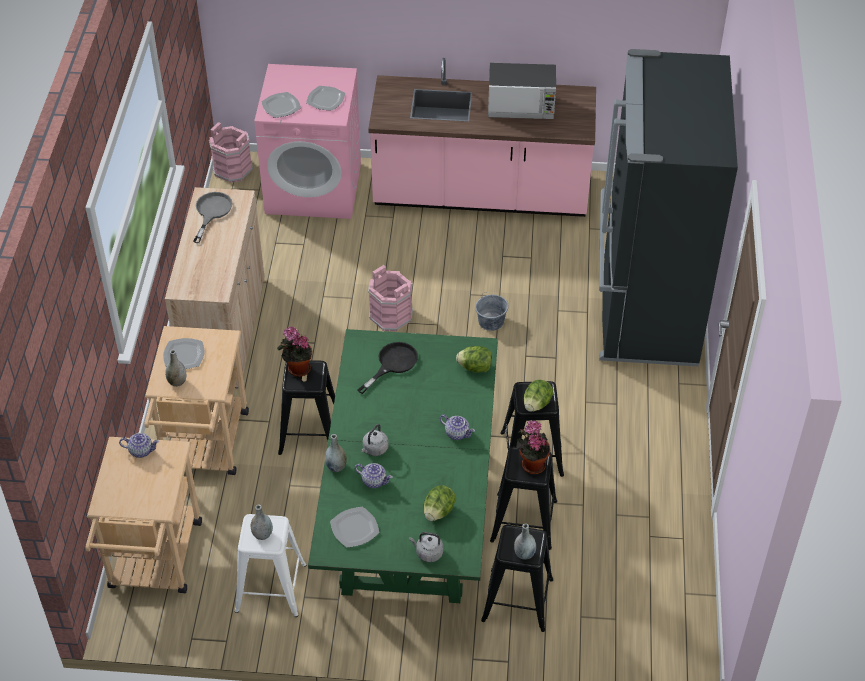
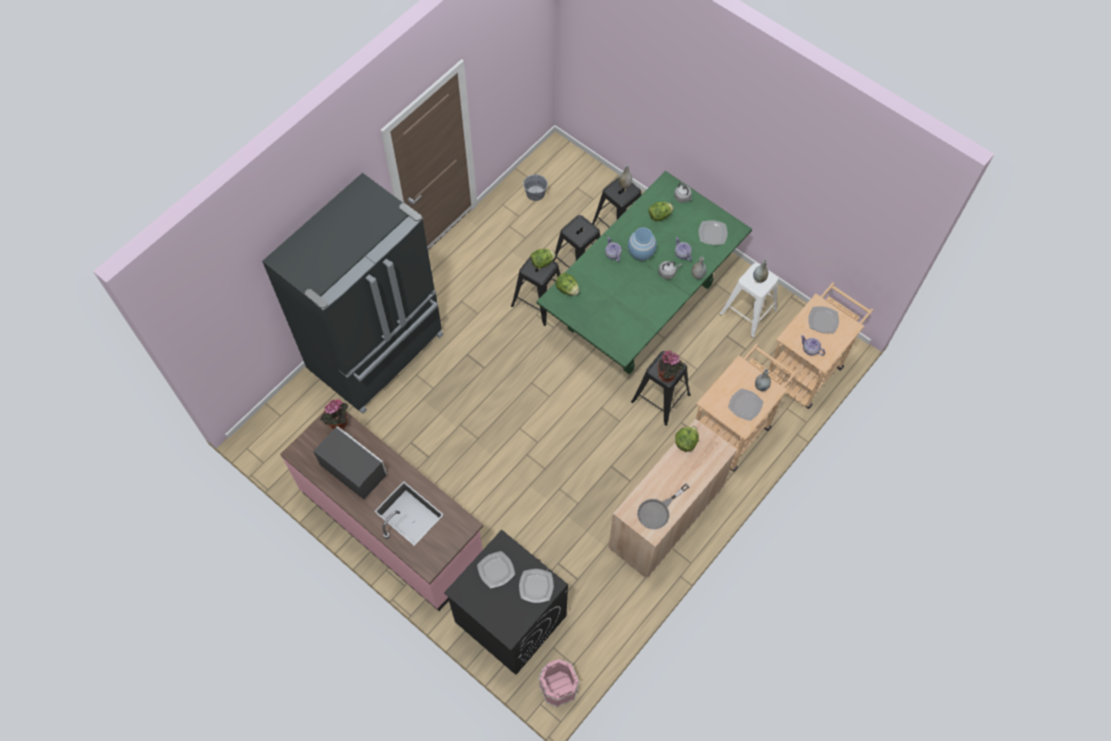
camera: 145 degrees left, 15 degrees up
(143, 493) = (823, 320): none -> plate
(223, 277) = (685, 442): none -> lettuce
(314, 188) = (509, 618): pink washing machine -> black washing machine
(391, 315) = (544, 455): pink bucket -> none
(392, 364) = (615, 322): black frying pan -> none
(425, 453) = (640, 253): none -> blue vase
(491, 322) = (483, 407): grey bucket -> grey bucket (535, 193)
(531, 464) = (577, 229): potted plant -> potted plant (338, 424)

